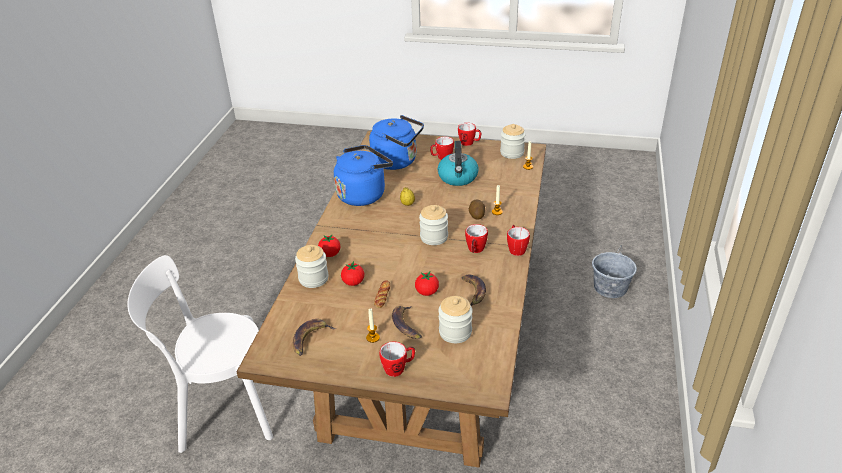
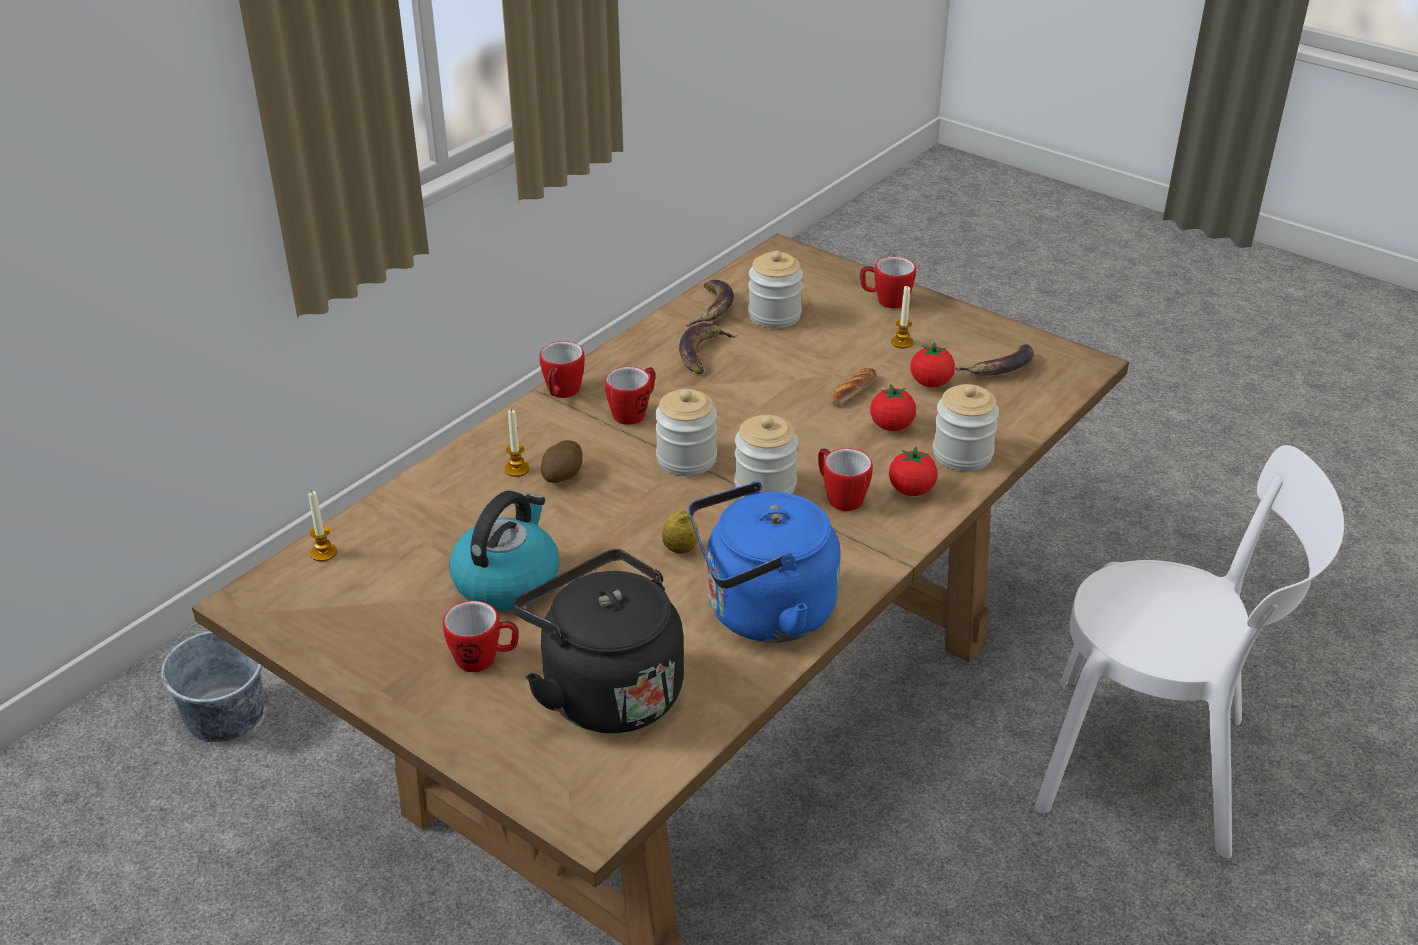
camera: 155 degrees left, 0 degrees up
(397, 161) = (606, 690): blue kettle -> black kettle
(405, 324) = (841, 344): banana -> banana (712, 308)
(427, 292) = (775, 375): tomato -> tomato (930, 383)
(469, 143) = (364, 684): mug -> mug (839, 497)
(512, 153) = (305, 608): jar -> jar (765, 486)

